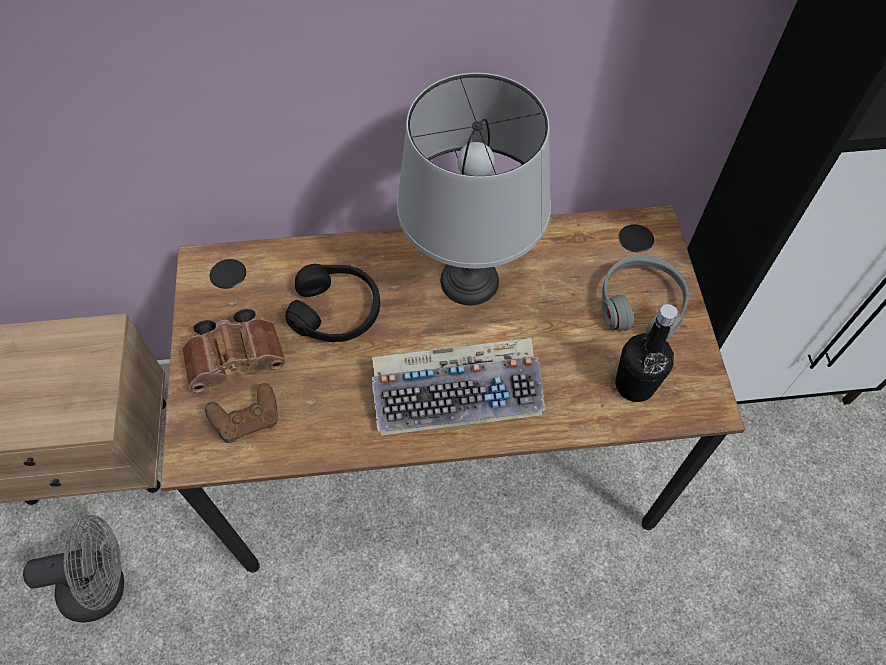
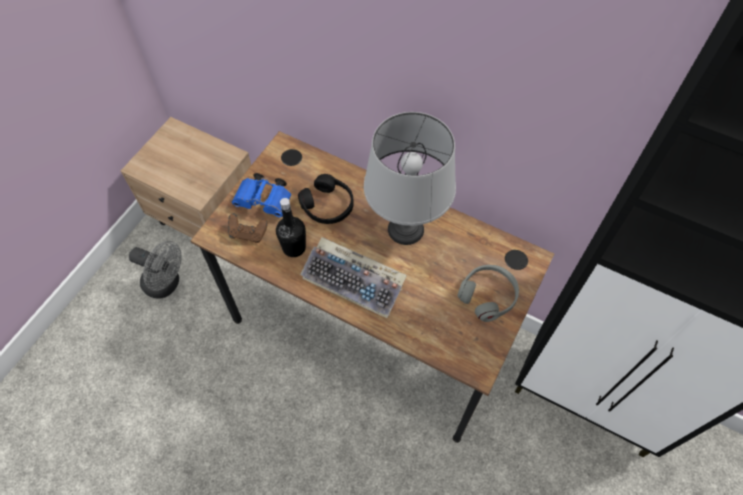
camera: 35 degrees right, 0 degrees up
(238, 358) = (265, 202): brown binoculars -> blue binoculars
(634, 385) = (447, 334): black bottle -> black bottle (294, 247)

